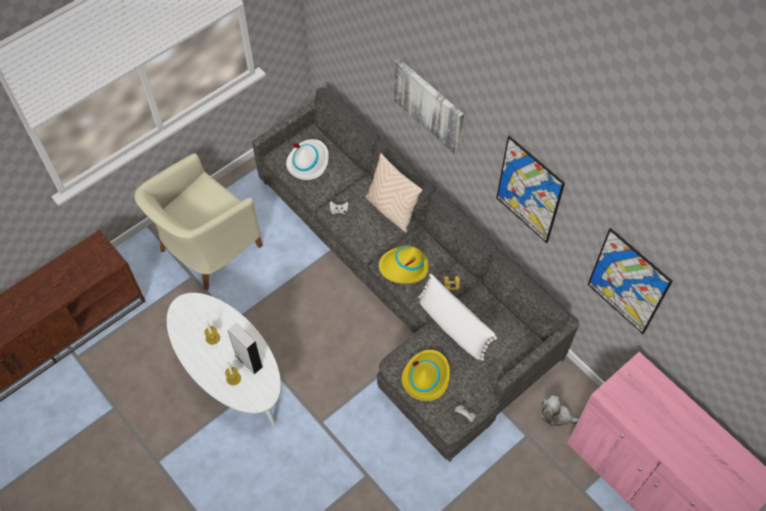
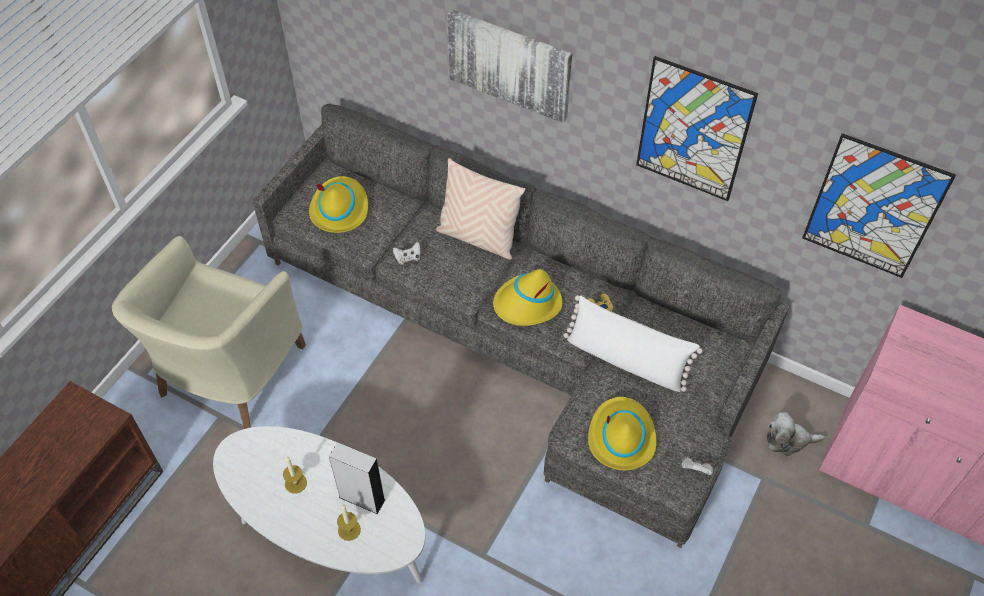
camera: 20 degrees left, 5 degrees down
(308, 162) = (339, 208): white hat -> yellow hat

